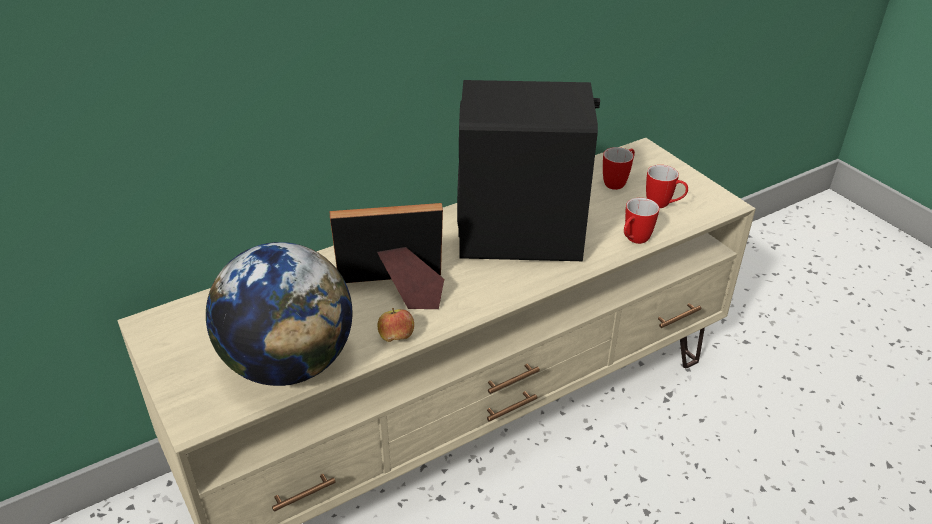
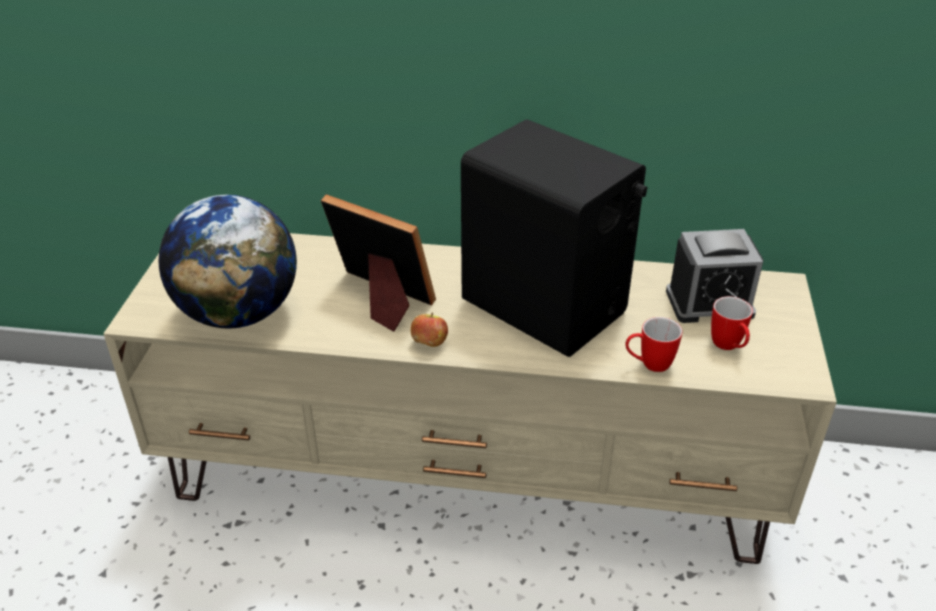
camera: 40 degrees right, 0 degrees up
(396, 337) = (334, 336): apple -> apple (429, 343)
(618, 182) = (709, 303): mug -> alarm clock

